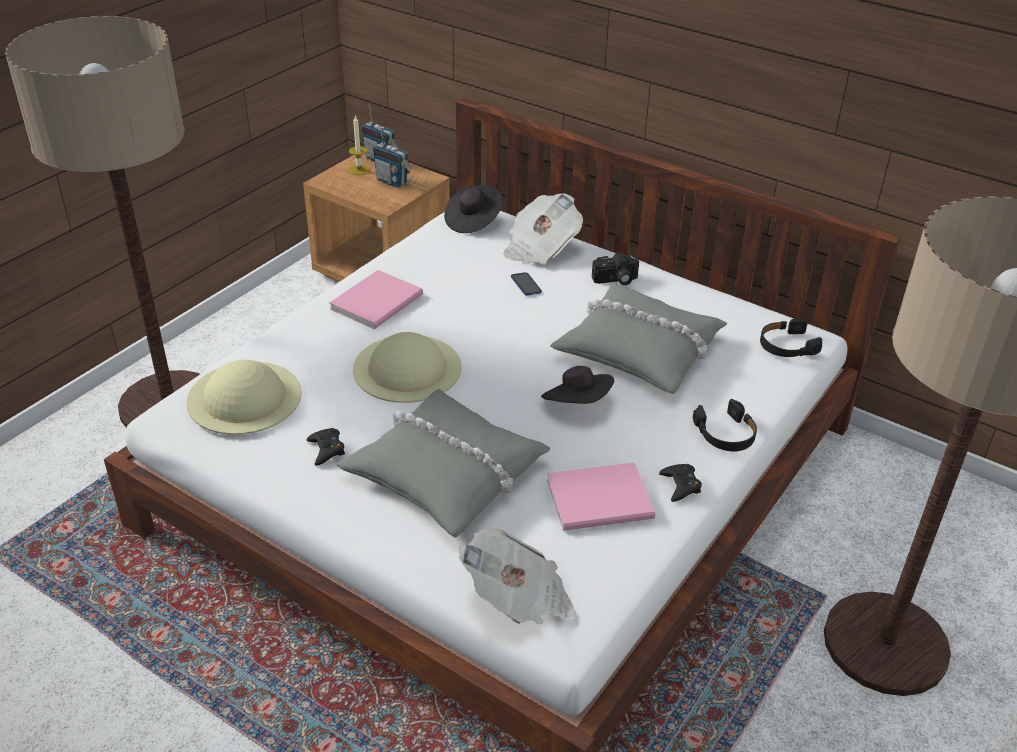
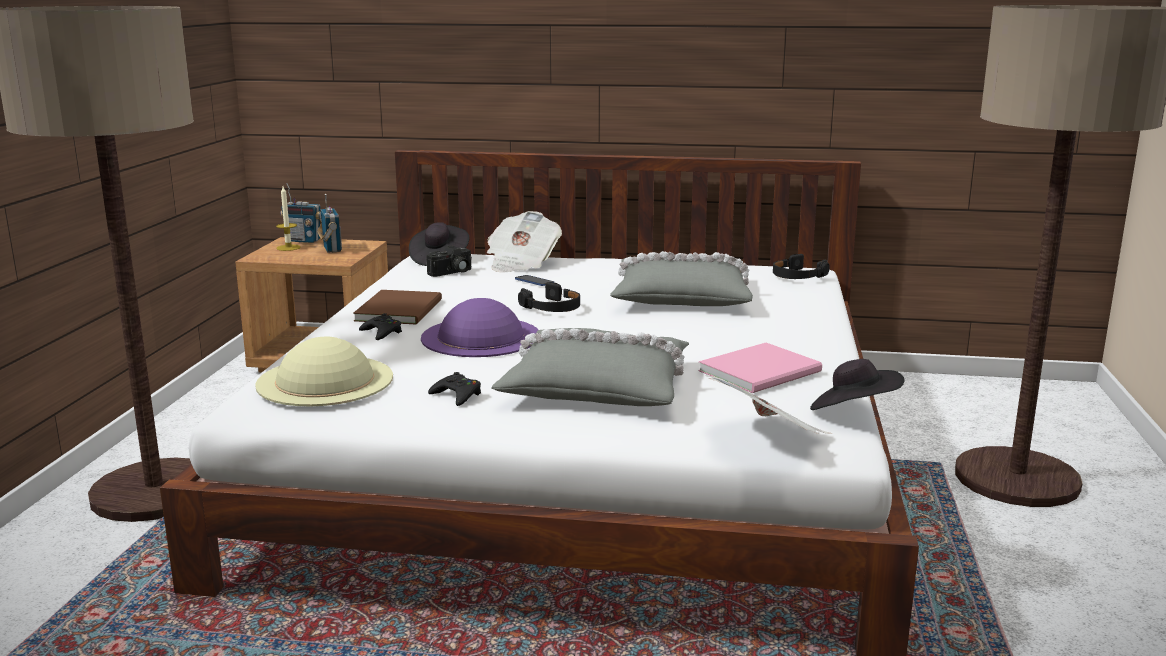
camera: 25 degrees left, 20 degrees down
(380, 301) = (402, 309): pink book -> brown book
(392, 181) = (331, 249): radio -> radio turned 120 degrees counterclockwise
(407, 368) = (480, 336): beige hat -> purple hat
(577, 403) = (668, 329): black hat -> black hat (853, 412)
(616, 280) = (612, 269): camera -> camera (452, 273)
(680, 485) = (816, 352): black game controller -> black game controller (382, 332)
(725, 434) = (813, 322): black headphones -> black headphones (552, 307)

